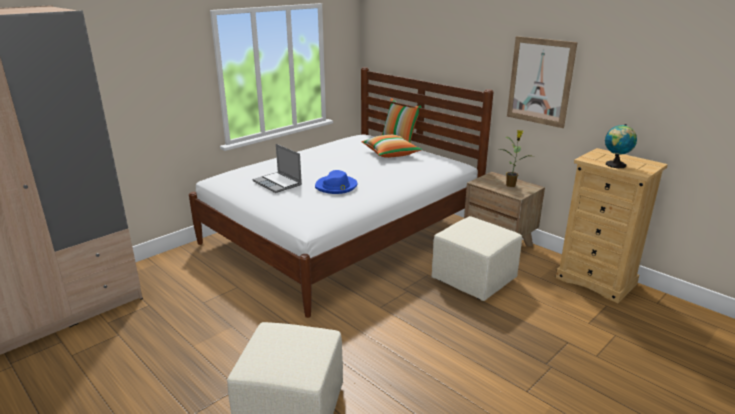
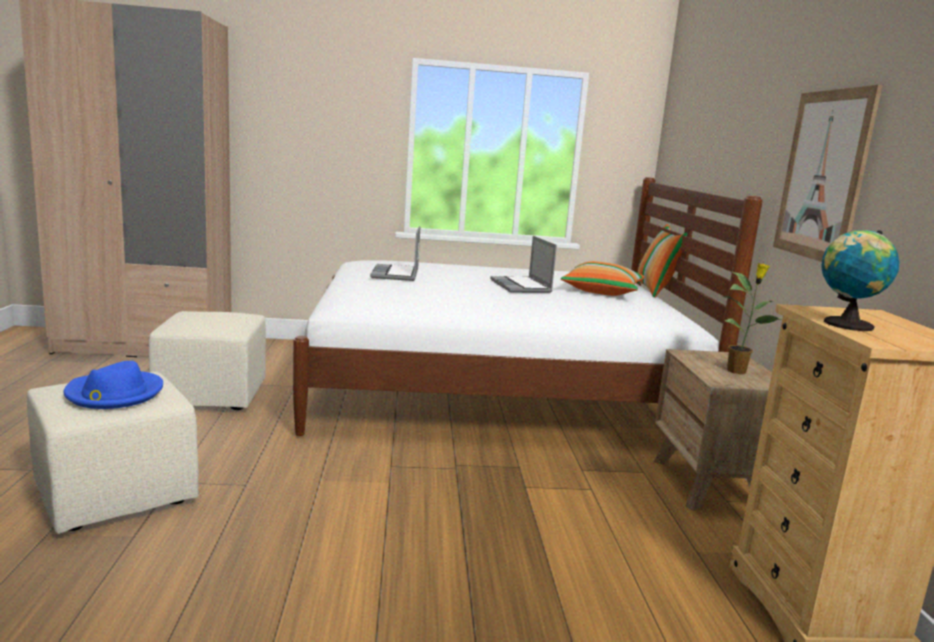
camera: 40 degrees right, 10 degrees down
(336, 186) = (447, 291): blue hat -> blue hat (114, 394)
(355, 166) = (521, 286): none -> laptop
(475, 280) = (575, 502): beige ottoman -> beige ottoman (212, 396)

